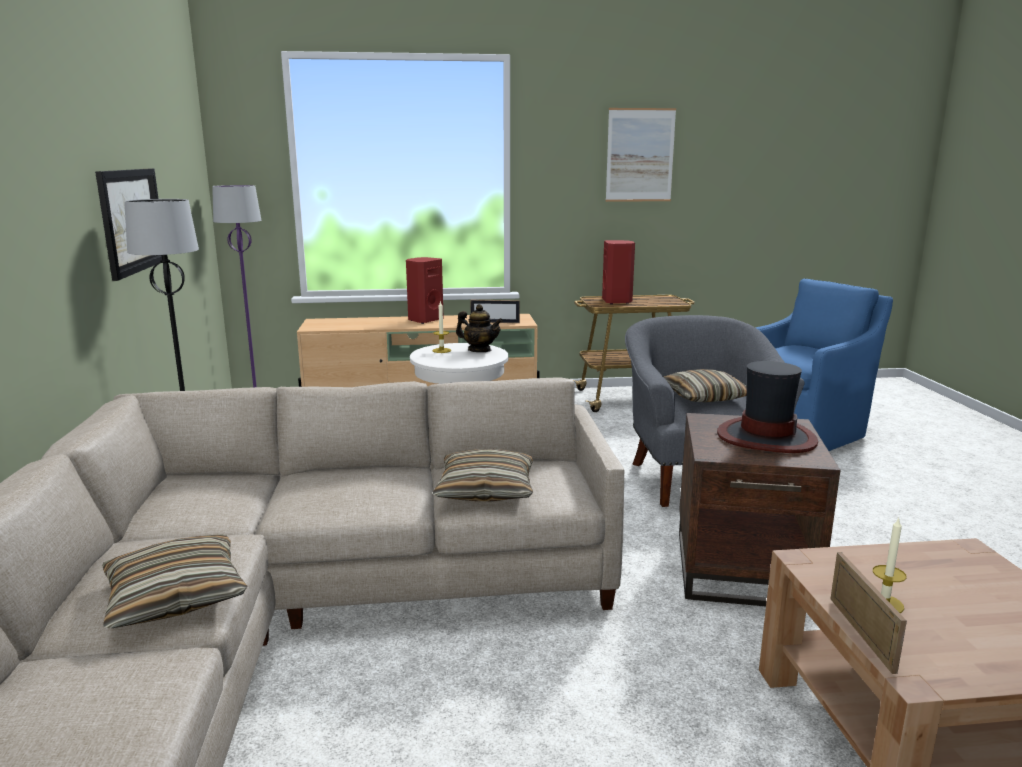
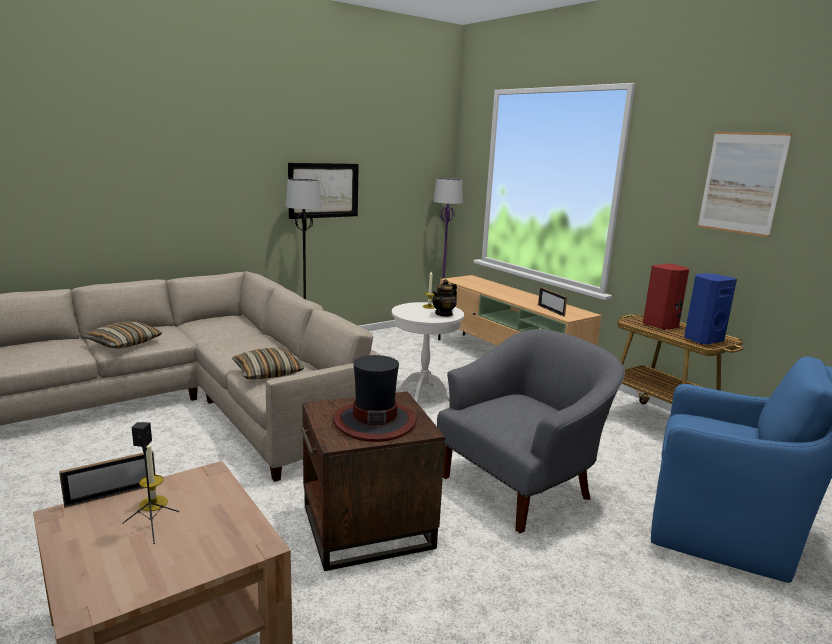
camera: 60 degrees right, 0 degrees up
(424, 320) = (520, 295): red speaker -> none
(479, 350) = (444, 314): teapot -> teapot turned 45 degrees clockwise
(665, 301) = (702, 339): none -> blue speaker
(704, 397) = (520, 409): pillow -> none
(938, 608) = (152, 525): none -> black speaker

